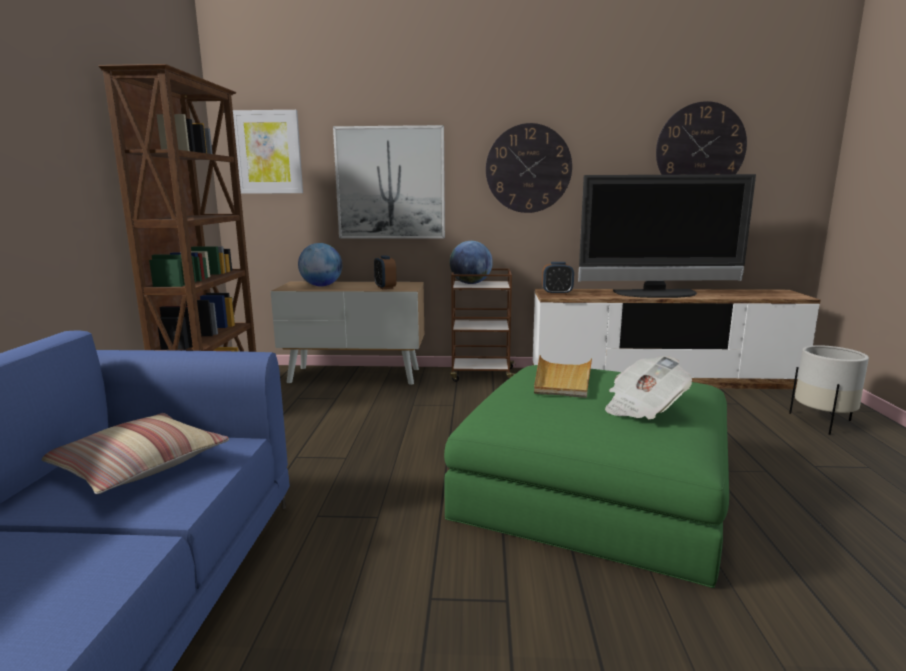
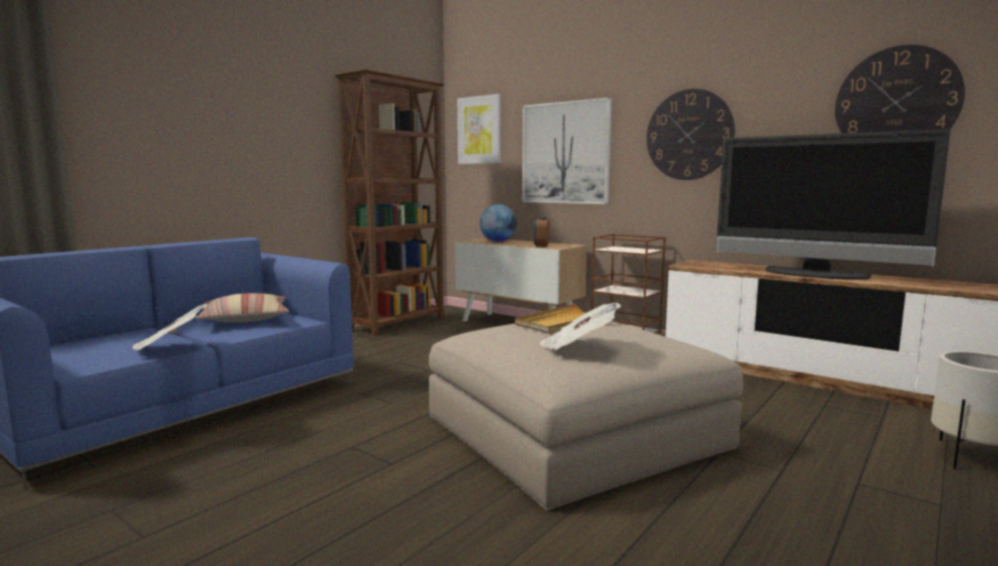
camera: 35 degrees right, 5 degrees down
(113, 562) = (169, 346): none -> newspaper
(470, 283) = (619, 248): globe -> none
(557, 293) = (699, 264): alarm clock -> none
(593, 487) = (574, 431): green ottoman -> beige ottoman

